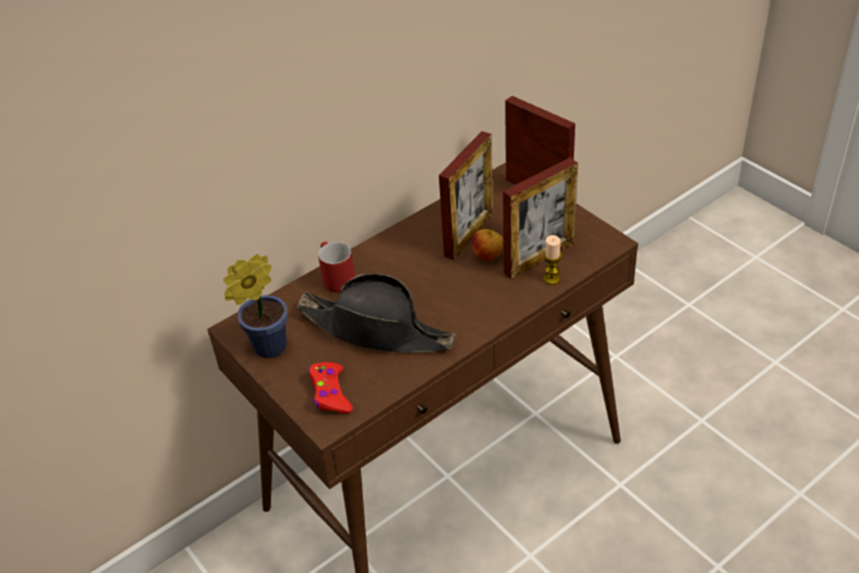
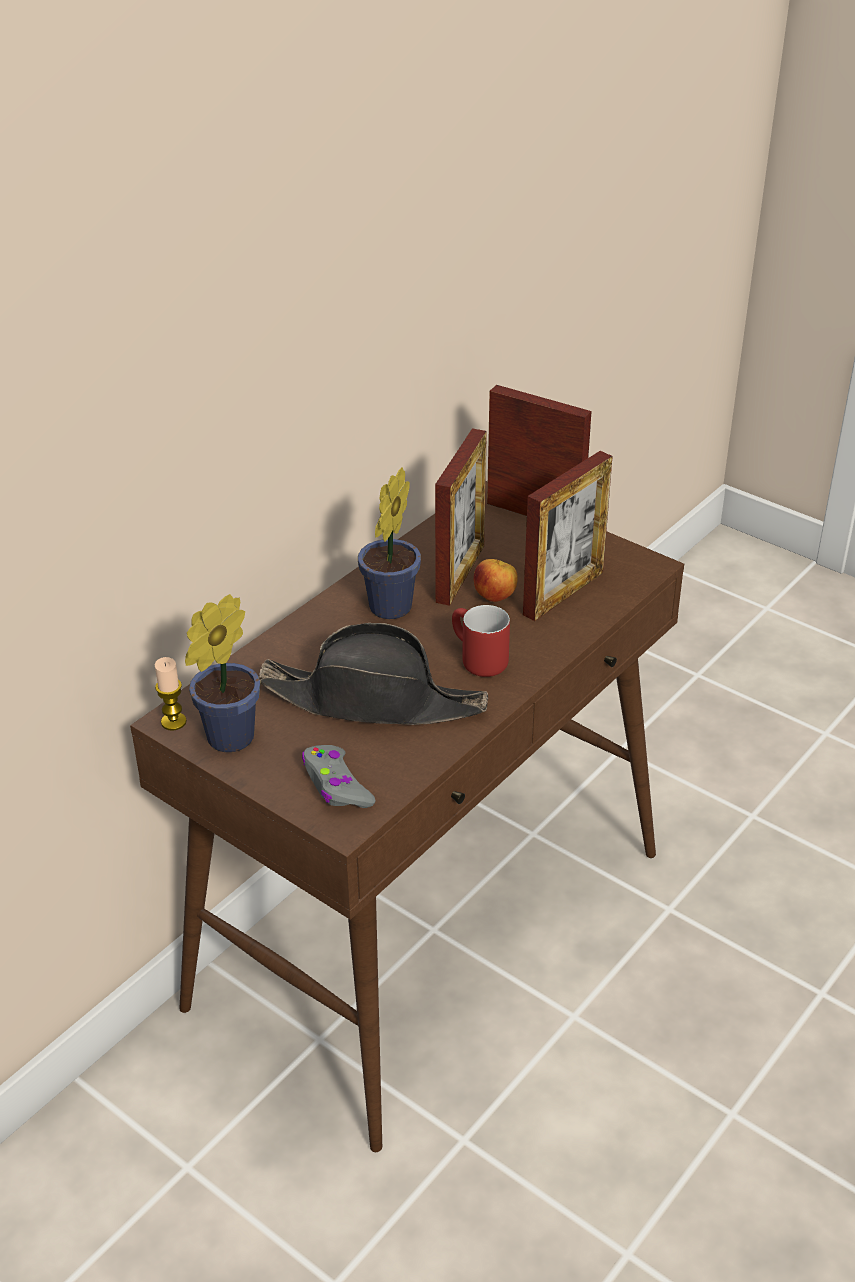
camera: 15 degrees left, 5 degrees down
(330, 393) = (336, 785): red game controller -> grey game controller
(334, 279) = (293, 645): red mug -> red mug (475, 661)
(408, 259) = (387, 610): none -> potted plant
(551, 278) = (588, 615): candle -> candle (173, 722)

